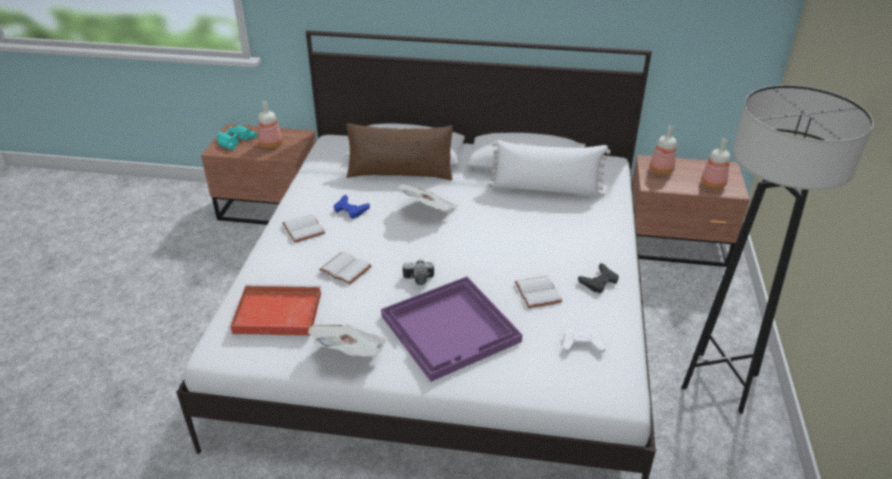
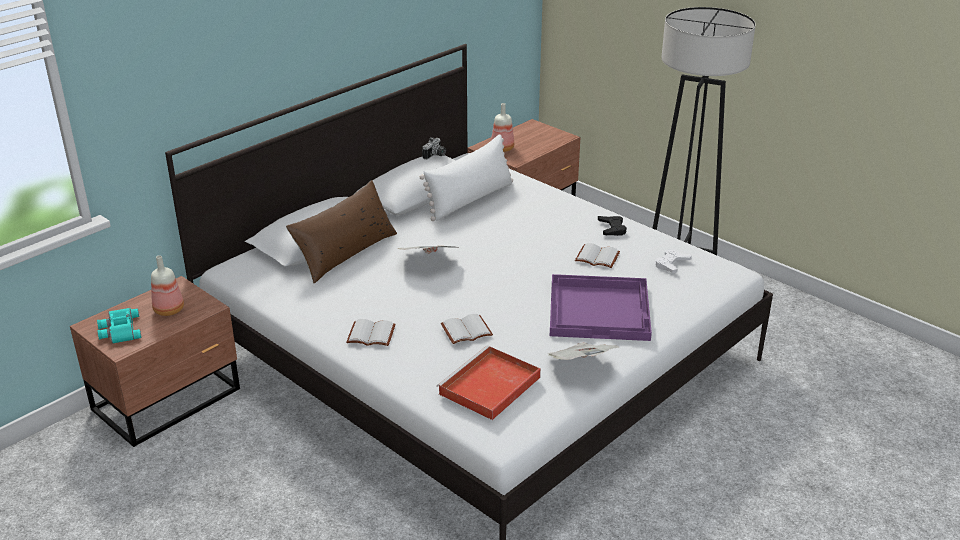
camera: 55 degrees left, 5 degrees down
(350, 210) = (373, 299): blue game controller -> none
(418, 280) = (523, 301): camera -> camera (435, 155)
(712, 184) = (545, 140): bottle -> none

